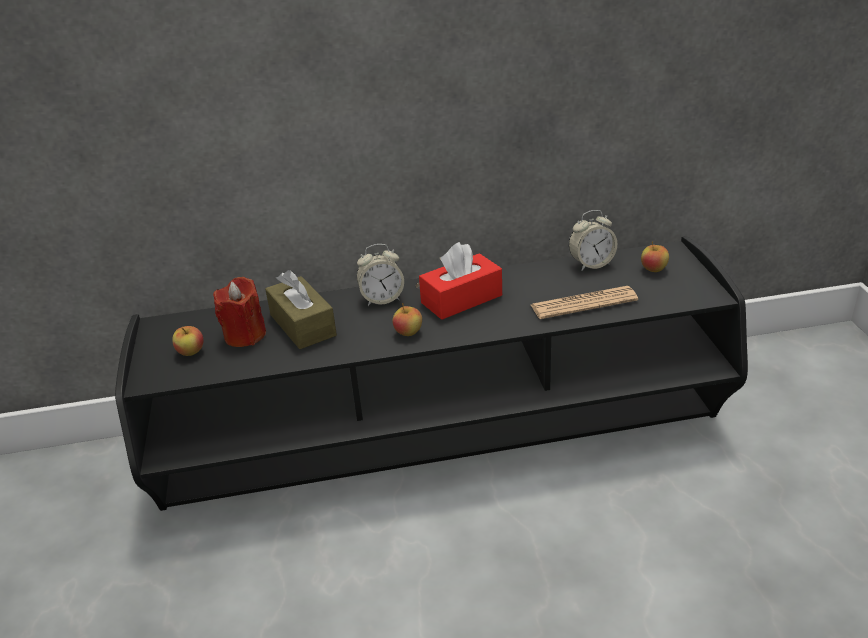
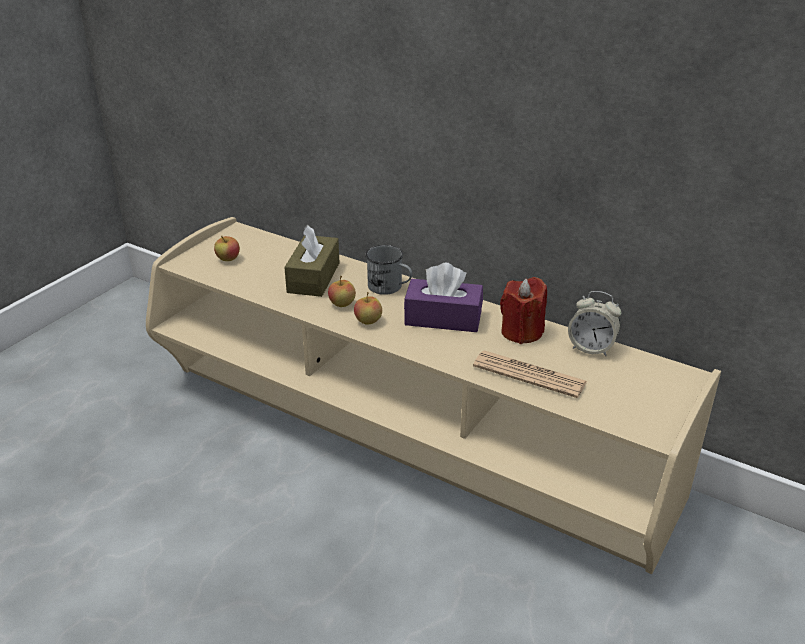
camera: 40 degrees right, 0 degrees up
(245, 335) = (272, 265): red candle -> red candle (521, 332)
(382, 299) = (390, 287): alarm clock -> grey mug
(443, 439) = (403, 439): black tv stand -> beige tv stand
(461, 299) = (443, 318): red tissue box -> purple tissue box
(653, 269) = (639, 382): apple -> apple (342, 304)

